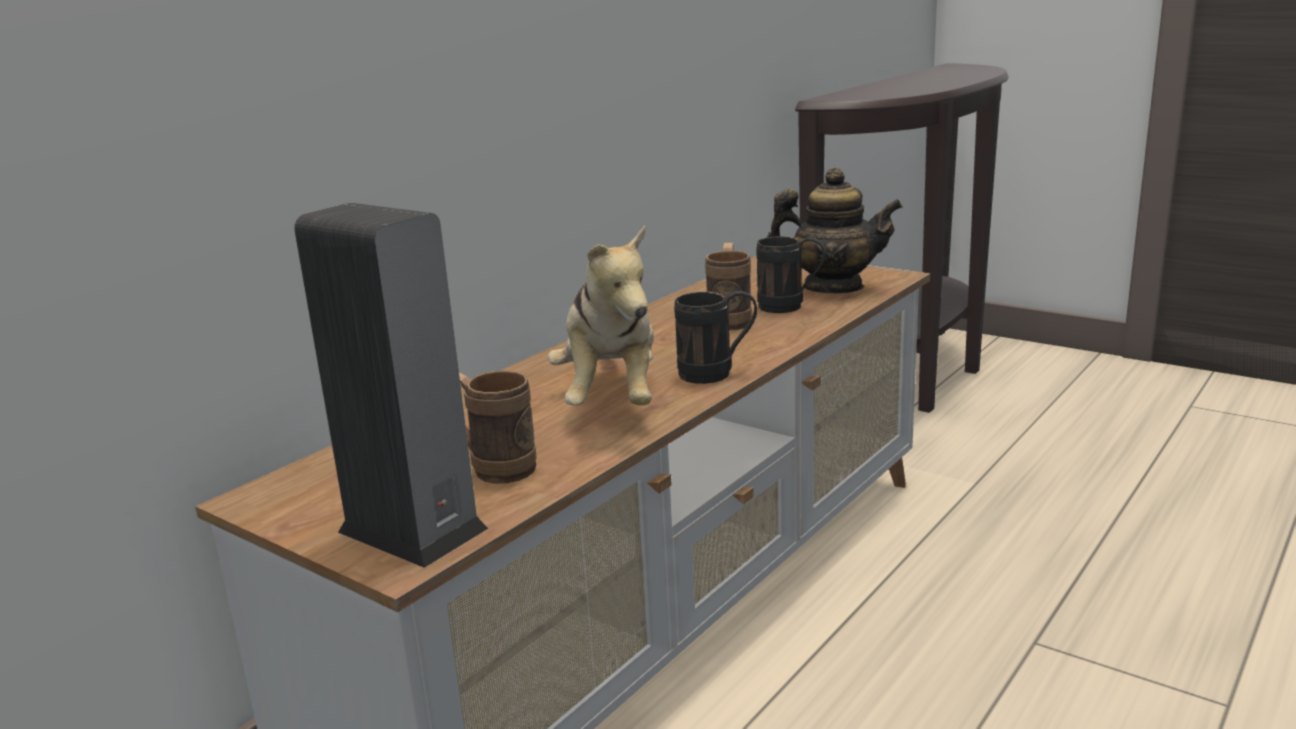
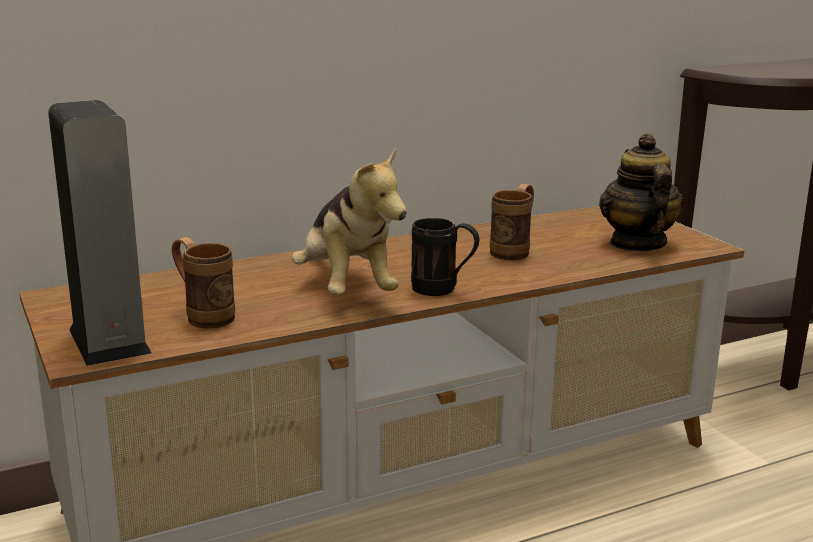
camera: 25 degrees right, 0 degrees up
(612, 397) = (345, 288): plush toy -> plush toy turned 45 degrees counterclockwise
(790, 307) = (577, 252): black mug -> none
(832, 287) = (637, 244): teapot -> teapot turned 135 degrees counterclockwise

